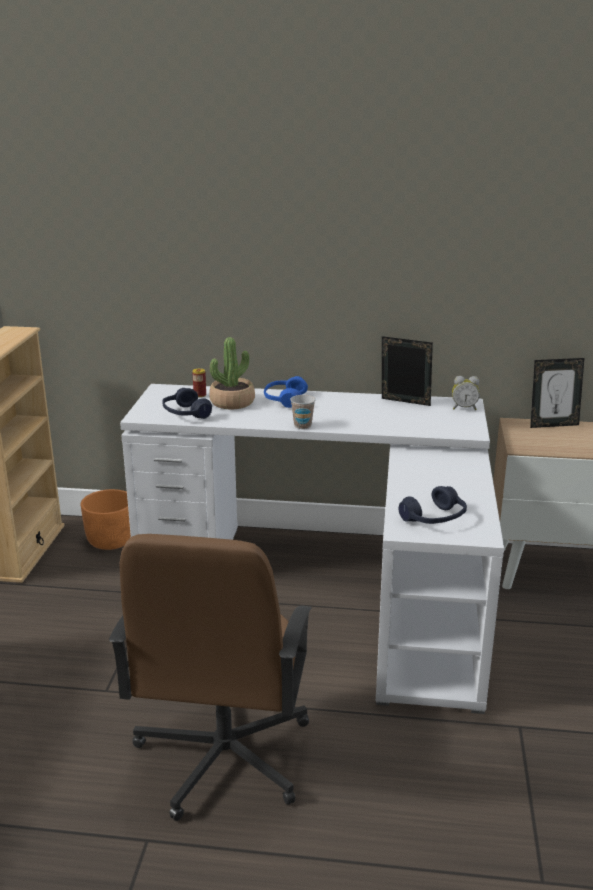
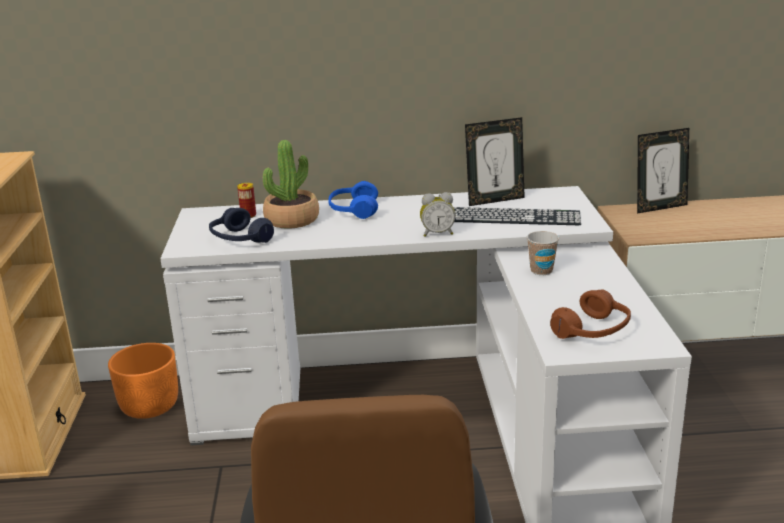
camera: 10 degrees left, 0 degrees up
(302, 426) = (389, 238): cup -> cup (541, 271)
(404, 403) = (494, 200): picture frame -> picture frame turned 150 degrees clockwise
(412, 419) = (513, 217): none -> keyboard
(434, 519) = (592, 331): blue headphones -> brown headphones
(464, 408) = (564, 198): alarm clock -> alarm clock (437, 233)

